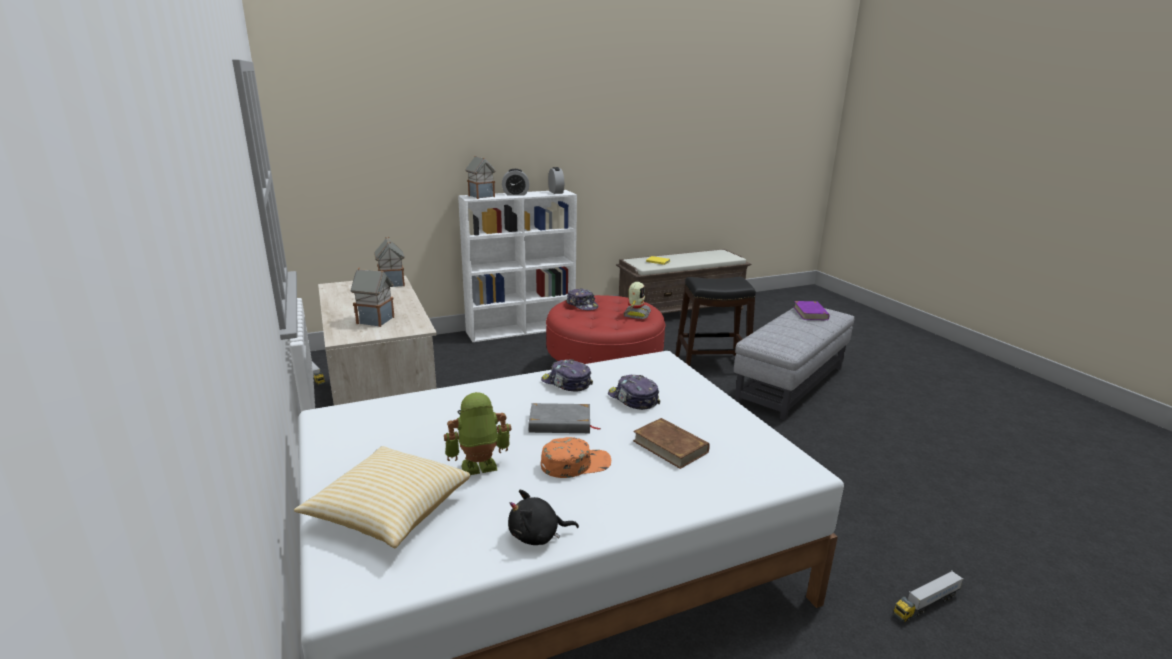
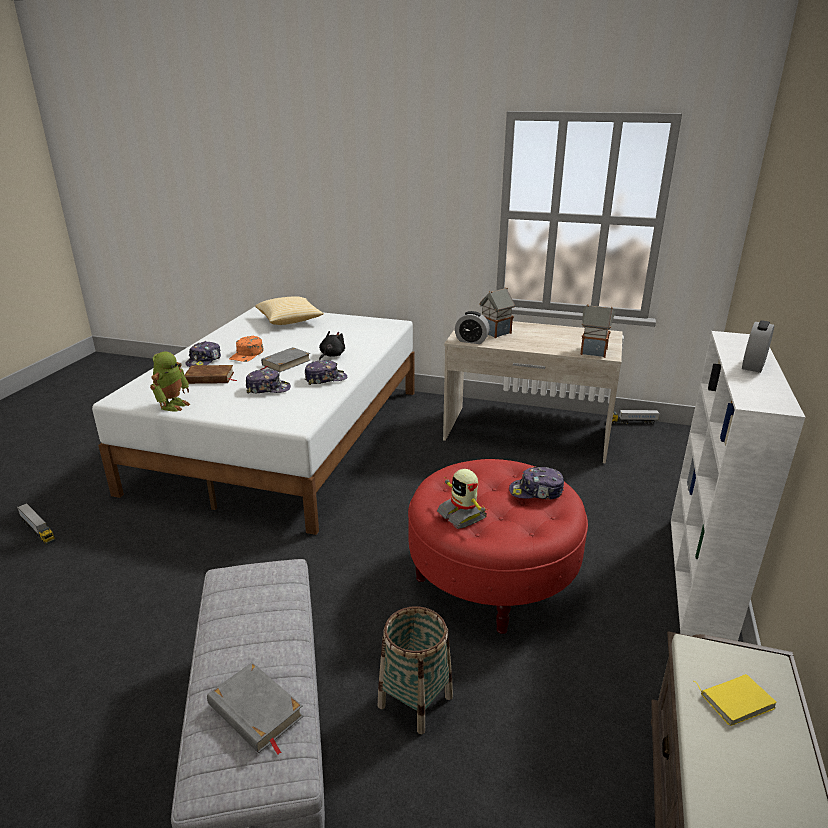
camera: 130 degrees right, 5 degrees up
(479, 468) = (286, 338): toy robot -> toy robot (173, 405)
(481, 196) = (745, 343): toy house -> none
(537, 536) = (223, 336): black plush toy -> black plush toy (331, 355)
(556, 192) = (770, 399): alarm clock -> alarm clock (471, 341)
(641, 484) = (204, 361): none -> cap
(711, 364) = (415, 701): black stool -> basket
(810, 313) = (255, 711): purple book -> grey book
(925, 604) = (38, 530): toy truck -> toy truck turned 120 degrees clockwise

